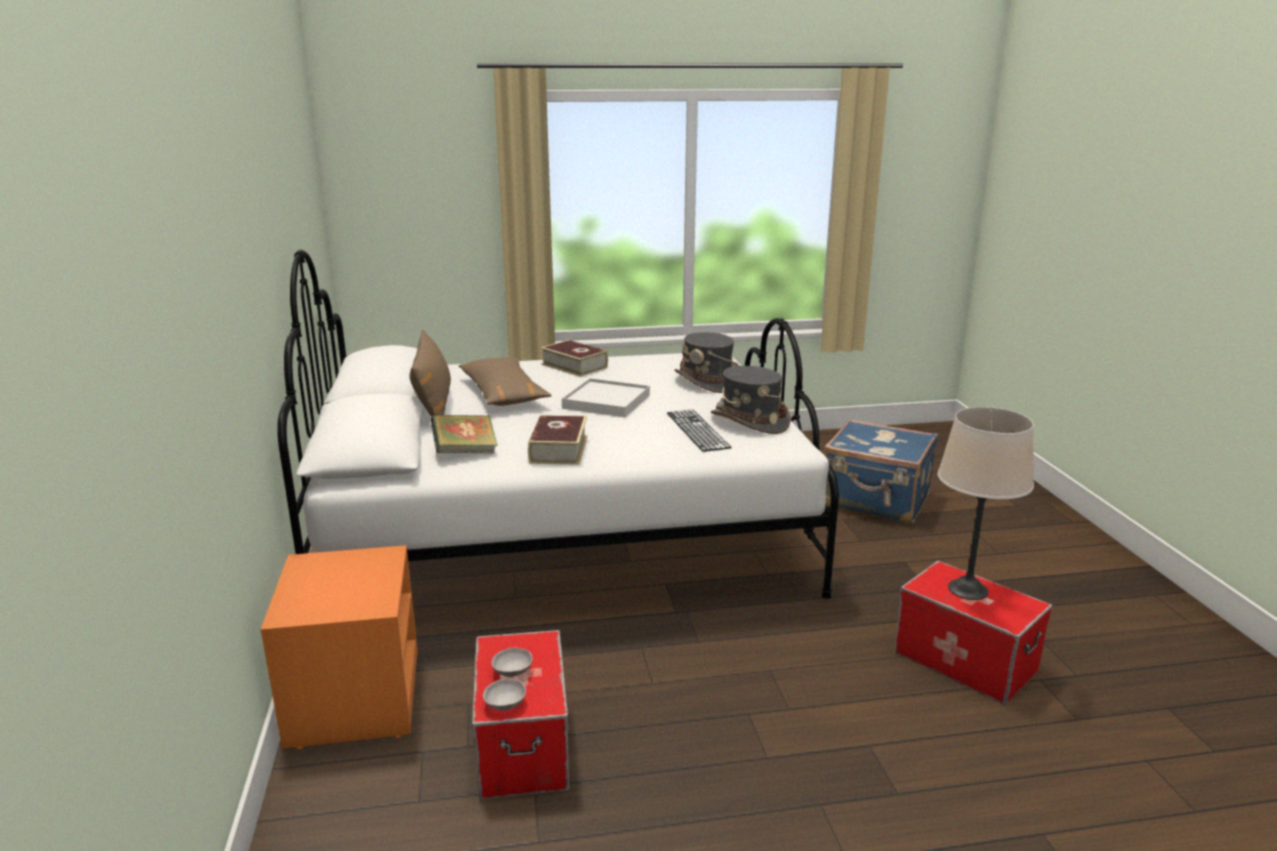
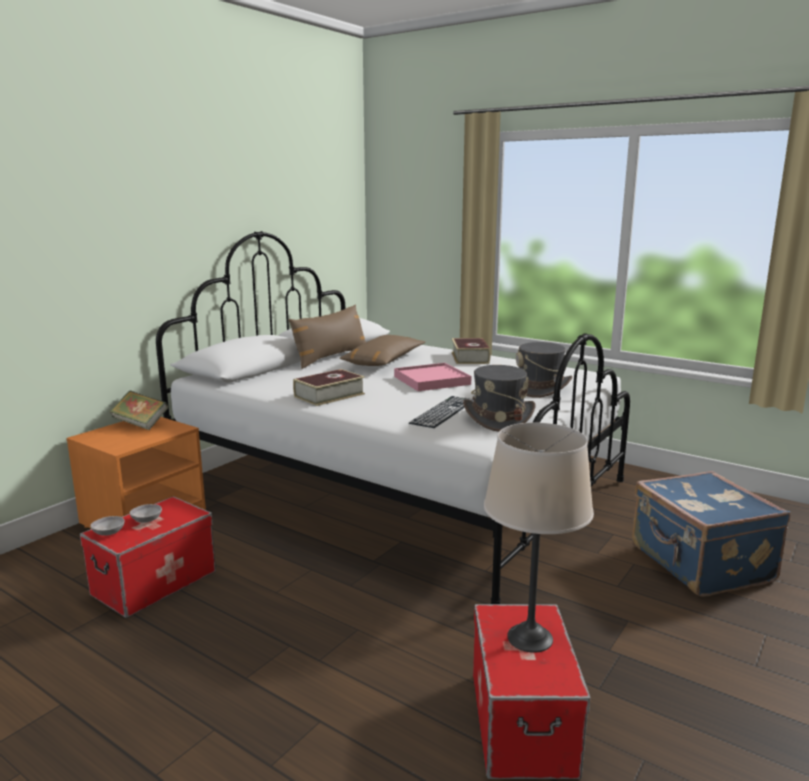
camera: 45 degrees right, 5 degrees down
(465, 452) = (281, 382): book -> book (140, 424)
(607, 401) = (432, 380): white tray -> pink tray

